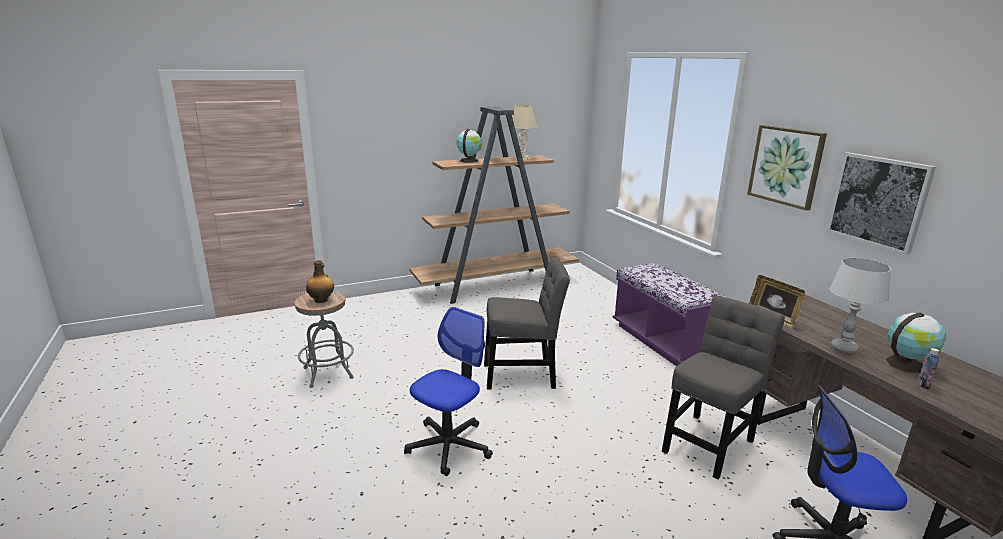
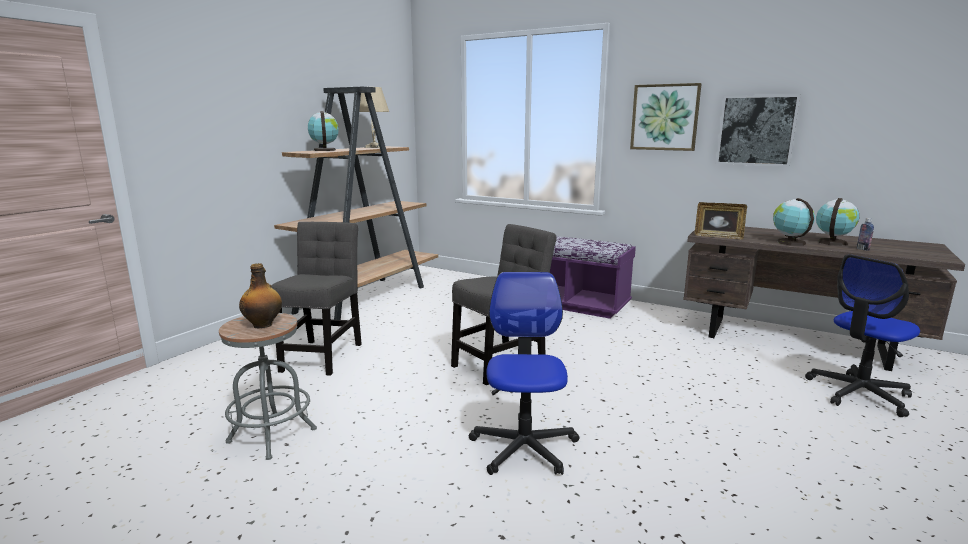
camera: 35 degrees left, 5 degrees down
(709, 443) = (706, 360): grey chair -> grey chair (323, 355)
(843, 348) = (789, 242): grey table lamp -> globe

